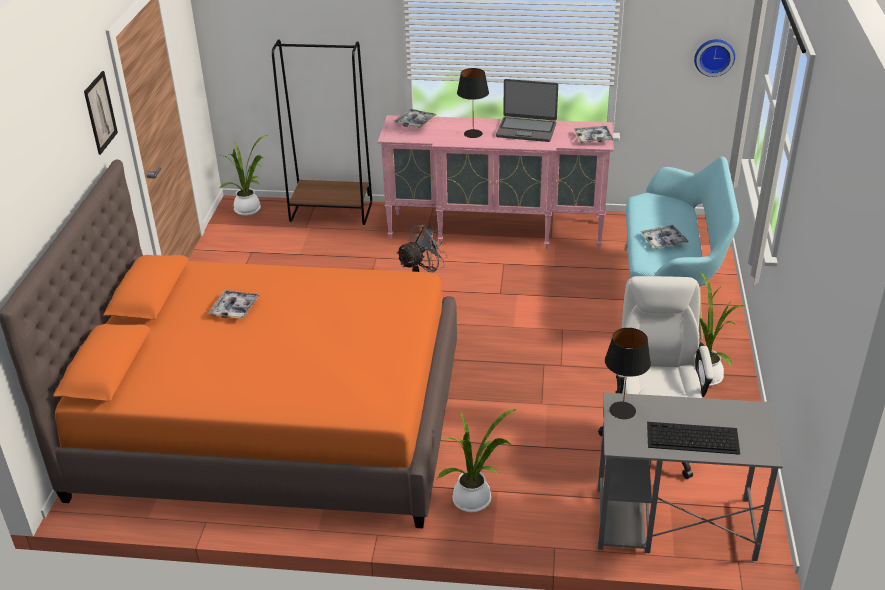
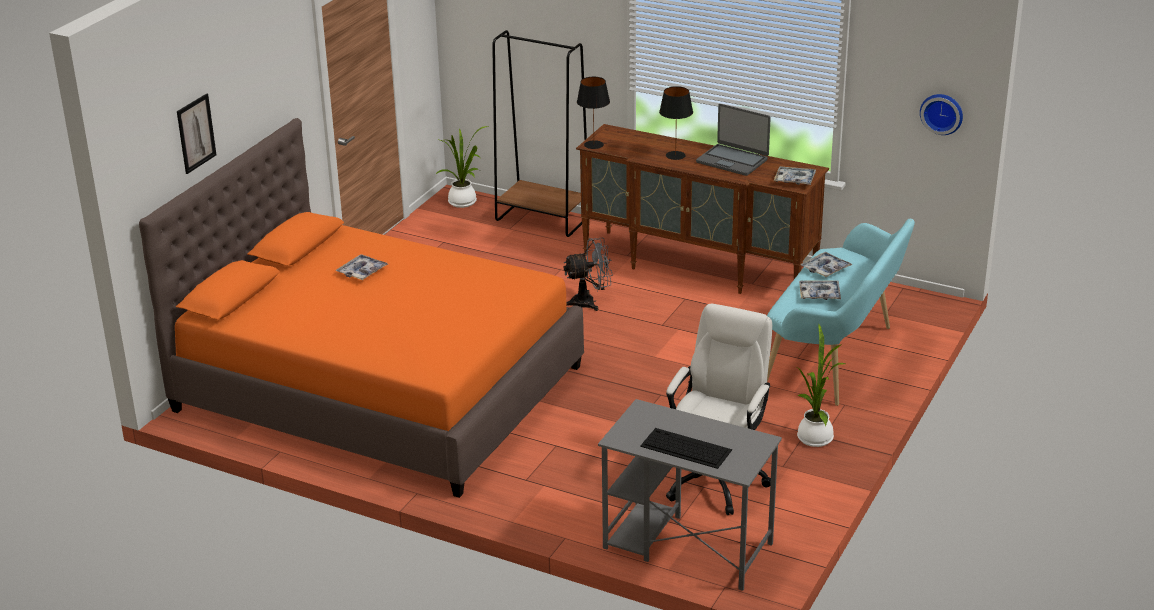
camera: 20 degrees right, 5 degrees down
(100, 112) = (289, 72): picture -> picture (196, 133)
(415, 122) = (626, 135): tray -> tray (825, 269)
(475, 500) = (519, 487): potted plant -> none
(495, 231) = (698, 267): pink cabinet -> brown cabinet
(623, 411) = (641, 415): black table lamp -> black table lamp (594, 145)

